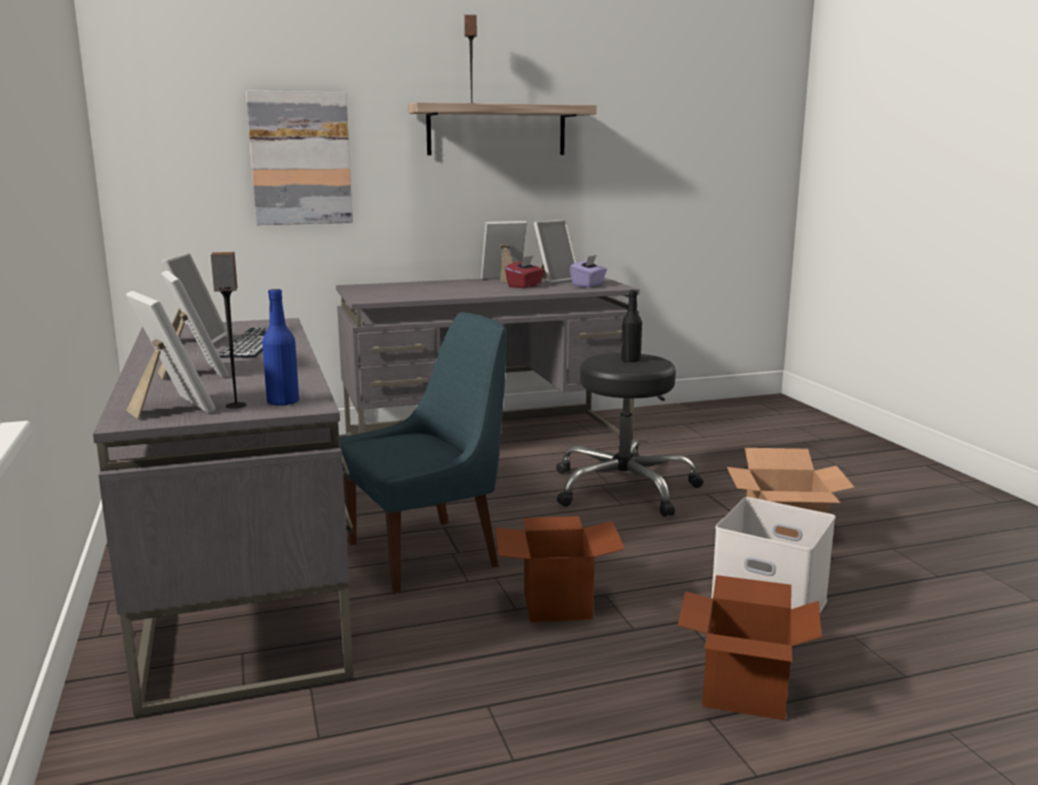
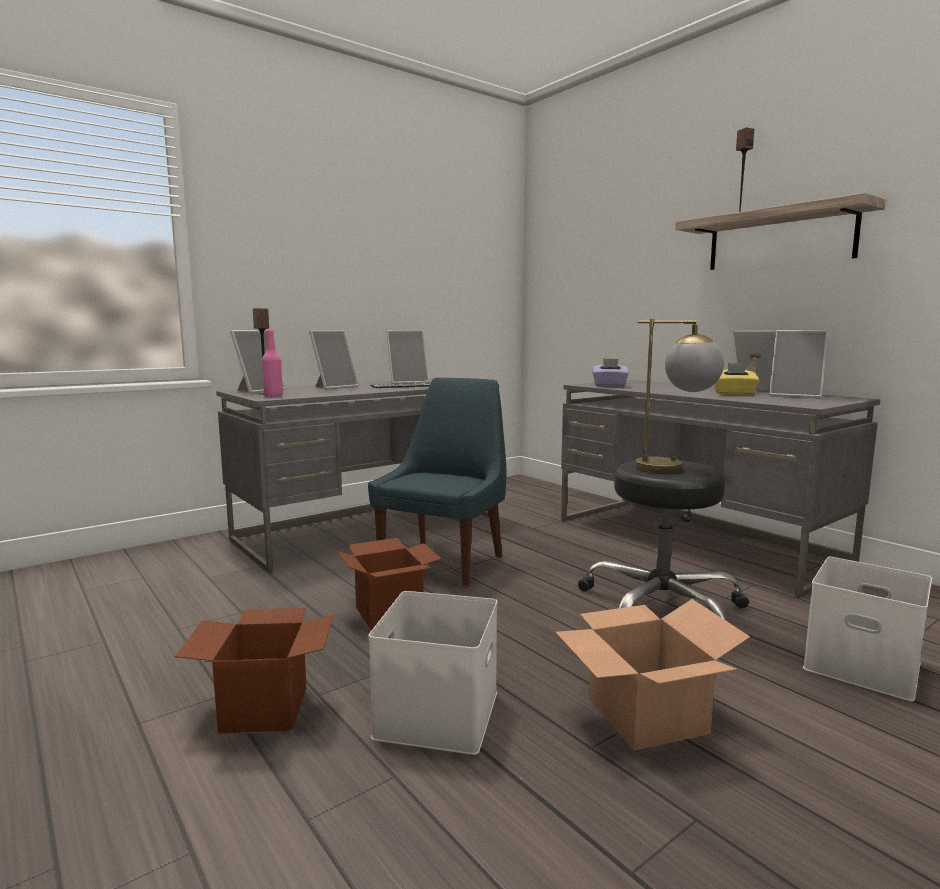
camera: 70 degrees right, 5 degrees down
(283, 402) = (273, 396): blue bottle -> pink bottle
(300, 158) = (620, 279): picture -> none
(428, 553) = (444, 561): blue chair -> blue chair turned 105 degrees counterclockwise
(525, 286) = (734, 394): red tissue box -> yellow tissue box
(588, 285) = (792, 401): purple tissue box -> purple tissue box (609, 386)
(630, 360) = (674, 468): black bottle -> table lamp
(736, 460) = (864, 665): none -> white storage box

